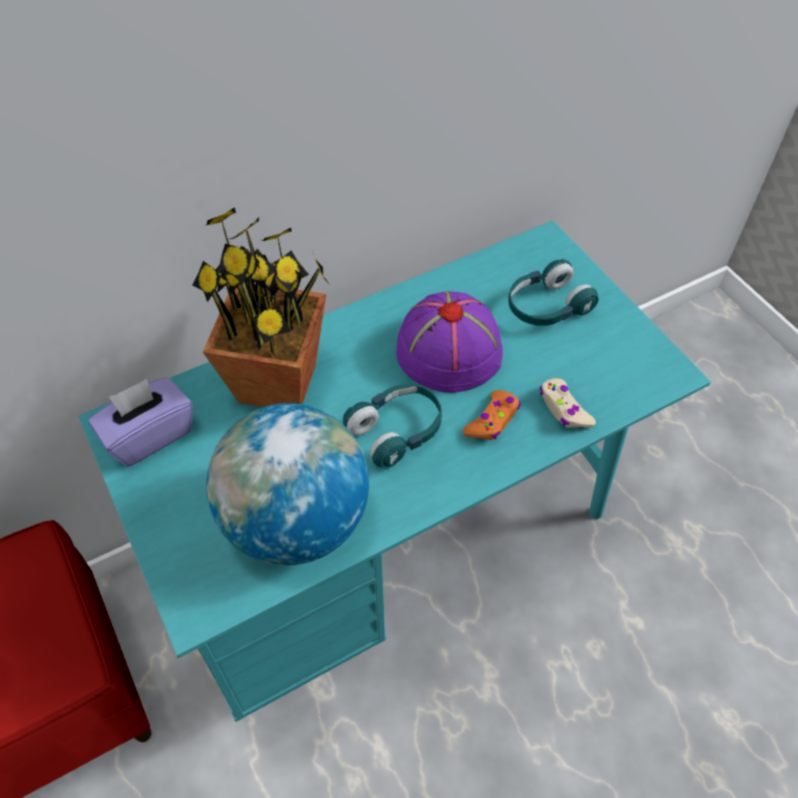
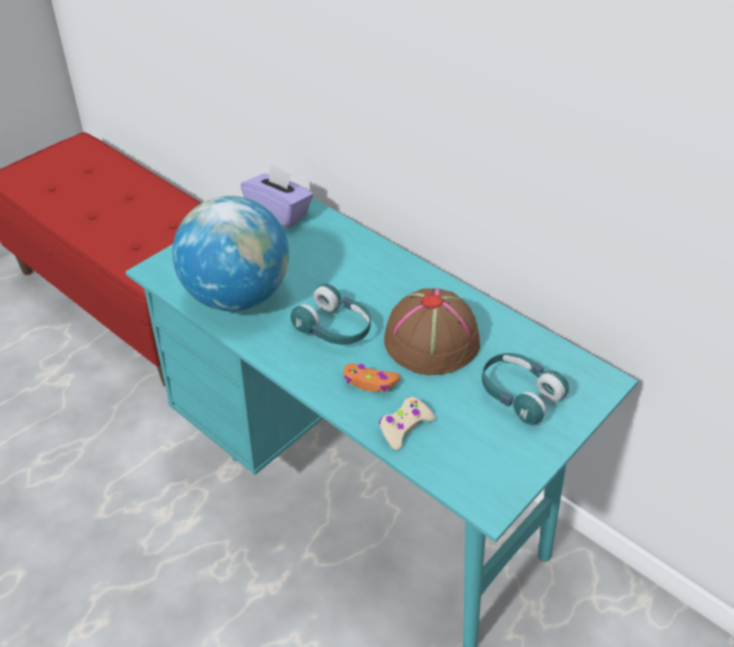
camera: 70 degrees right, 10 degrees down
(278, 382) = (350, 256): potted plant -> none
(448, 349) = (432, 340): purple hat -> brown hat

